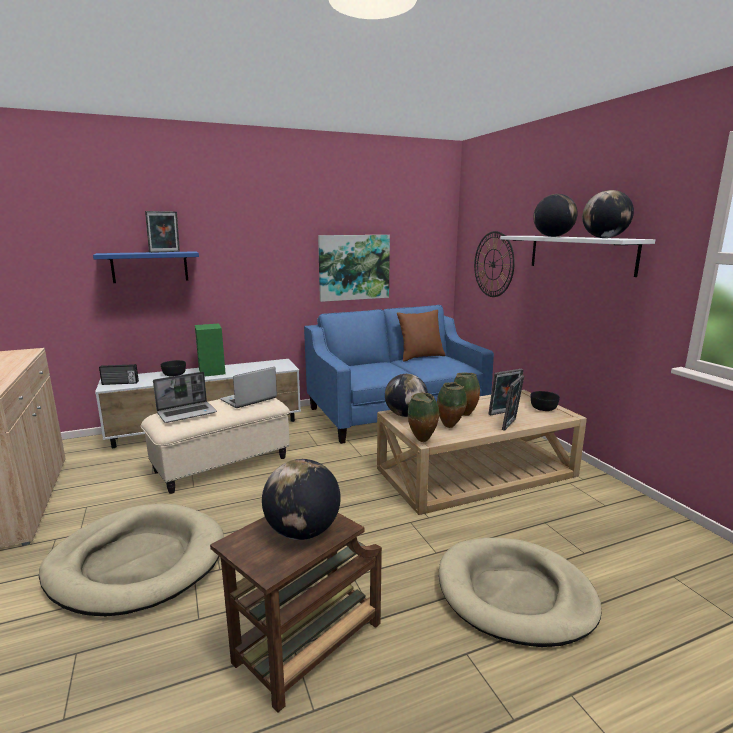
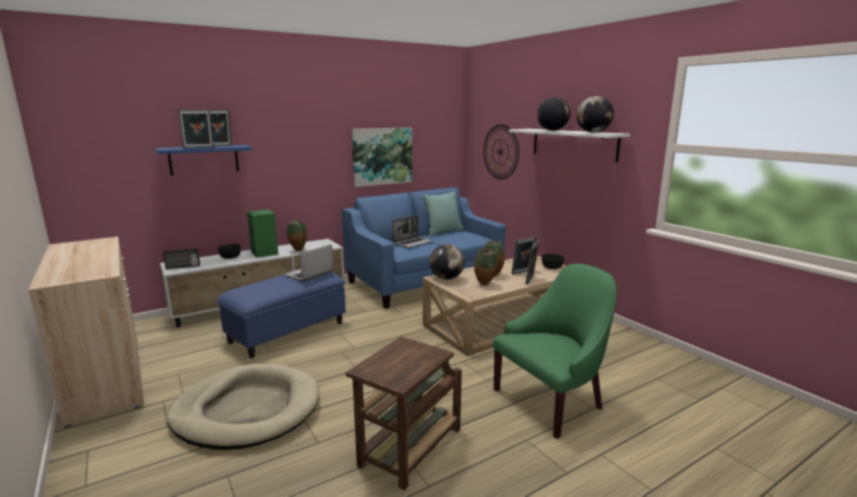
camera: 10 degrees left, 0 degrees up
(139, 253) = (198, 148): none -> picture frame
(187, 413) = (260, 287): laptop -> laptop (413, 243)
(222, 465) = (288, 333): beige ottoman -> blue ottoman
(302, 532) = (410, 359): globe -> none
(420, 357) = (443, 232): brown pillow -> turquoise pillow
(422, 441) = (467, 296): vase -> vase (298, 251)
(515, 594) = (551, 400): beige dog bed -> green armchair

